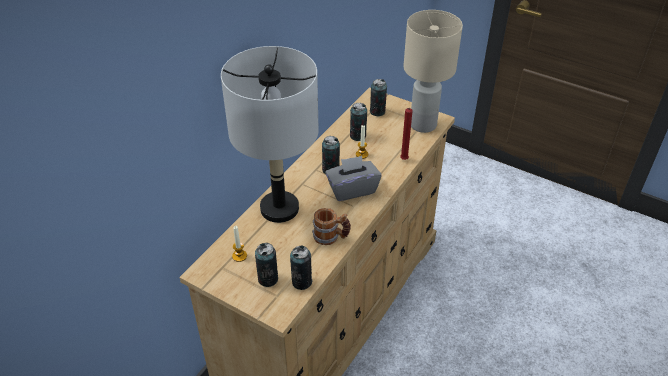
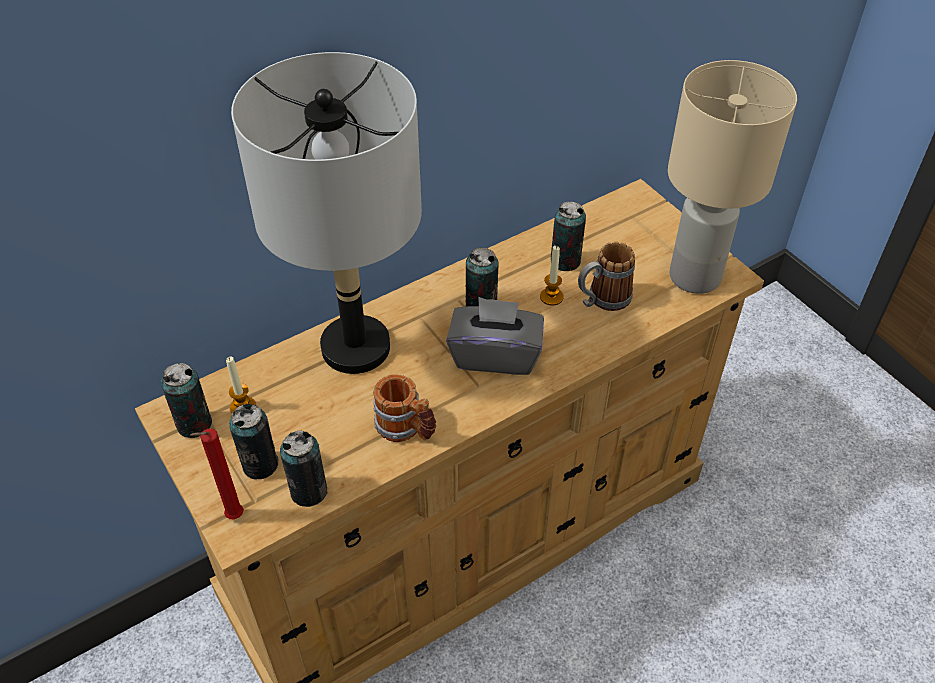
camera: 25 degrees right, 5 degrees up
(377, 112) = (627, 227): can -> can (194, 424)
(387, 148) = (602, 300): none -> mug
(403, 160) = (618, 332): red candle -> red candle (232, 517)

